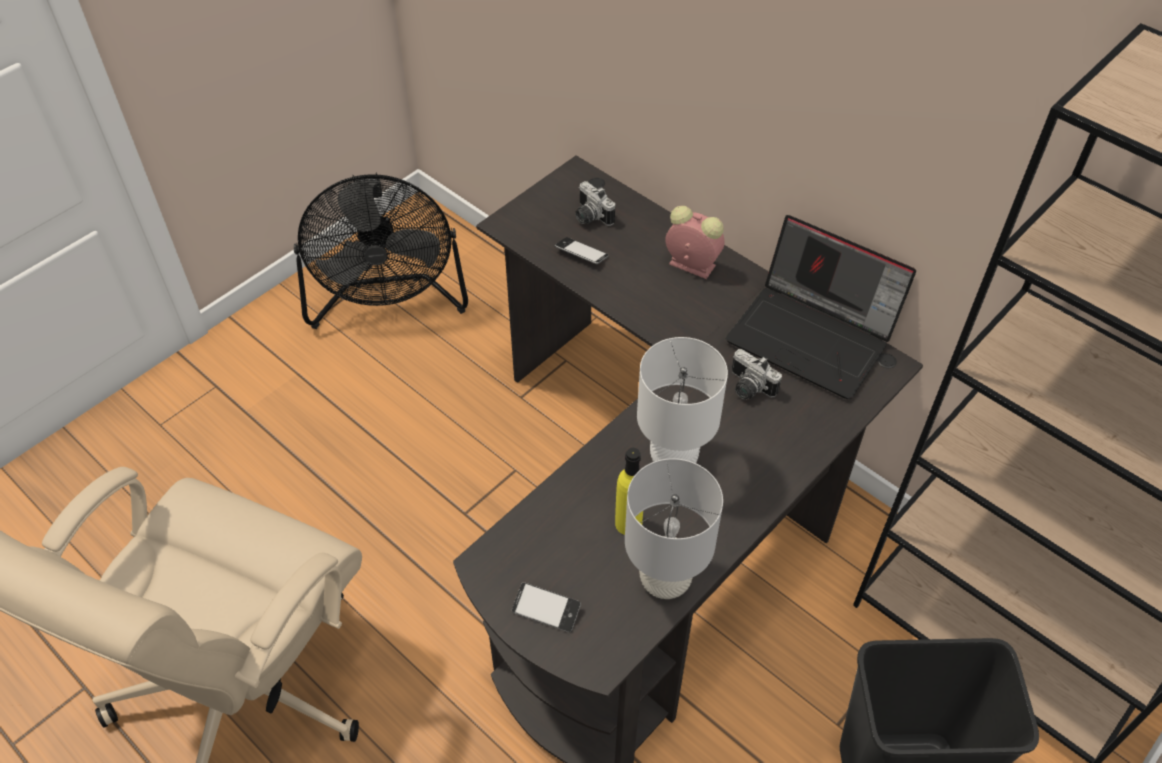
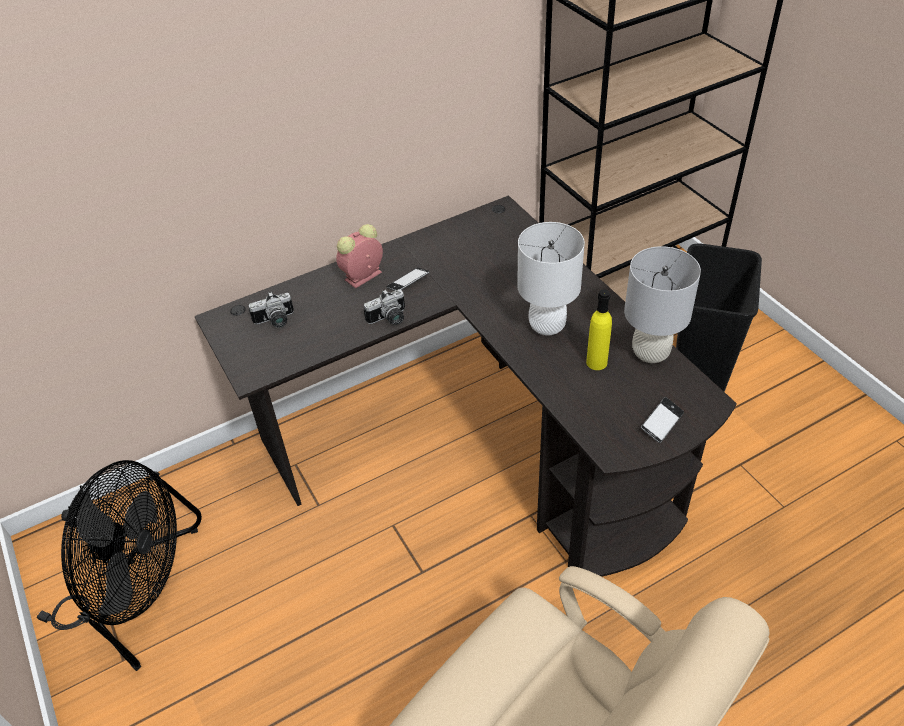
camera: 70 degrees left, 5 degrees down
(581, 254) = (315, 335): phone -> phone (408, 282)
(748, 388) = (496, 275): camera -> camera (389, 319)
(813, 336) = (464, 234): laptop -> none

